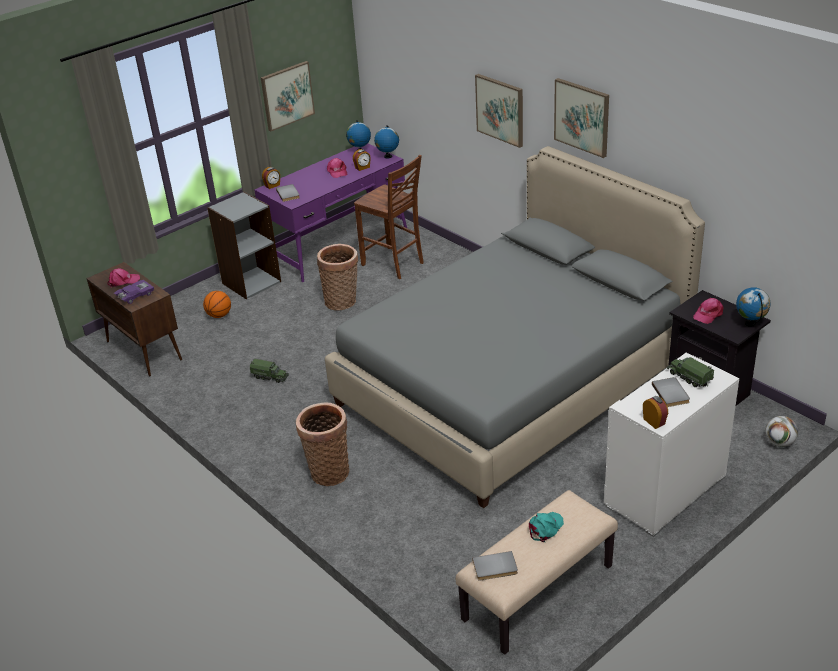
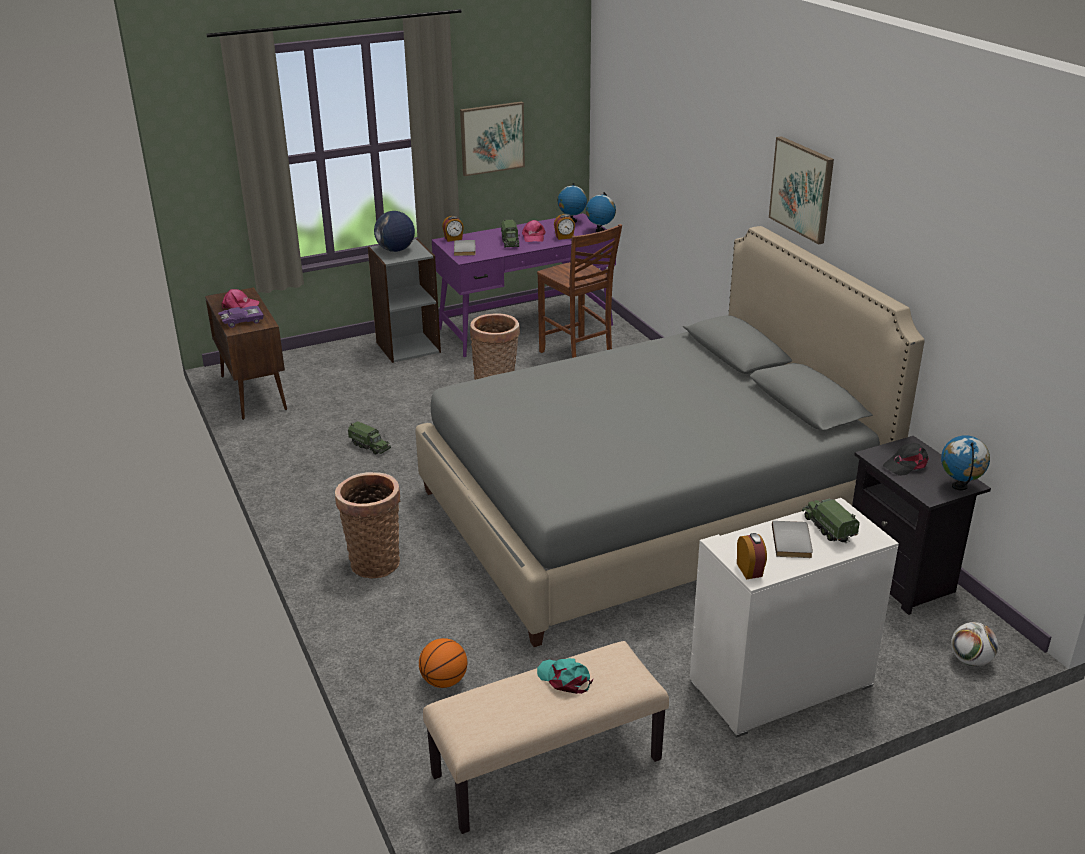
camera: 15 degrees right, 5 degrees down
(219, 315) = (354, 373): basketball -> basketball (444, 681)
(233, 206) = (395, 250): none -> globe
(321, 180) = (510, 242): none -> toy truck
(495, 568) = (472, 711): grey book -> none
(500, 110) = (719, 178): picture -> none
(545, 528) = (565, 679): turquoise cap -> turquoise cap turned 105 degrees counterclockwise
(708, 314) = (906, 464): pink cap -> black cap

